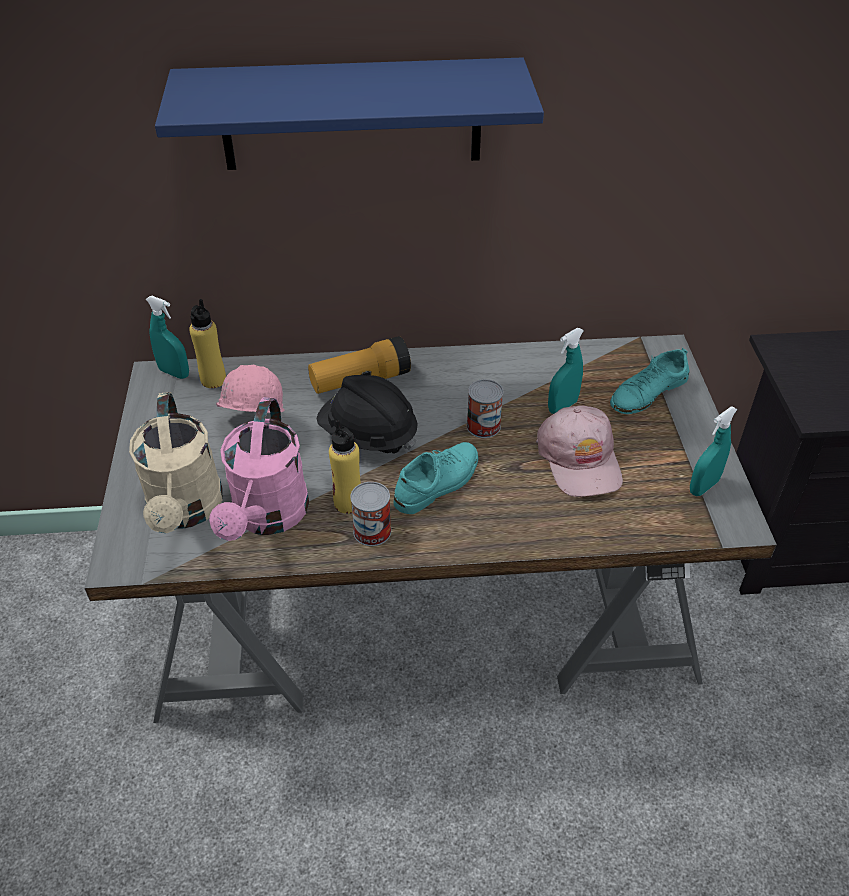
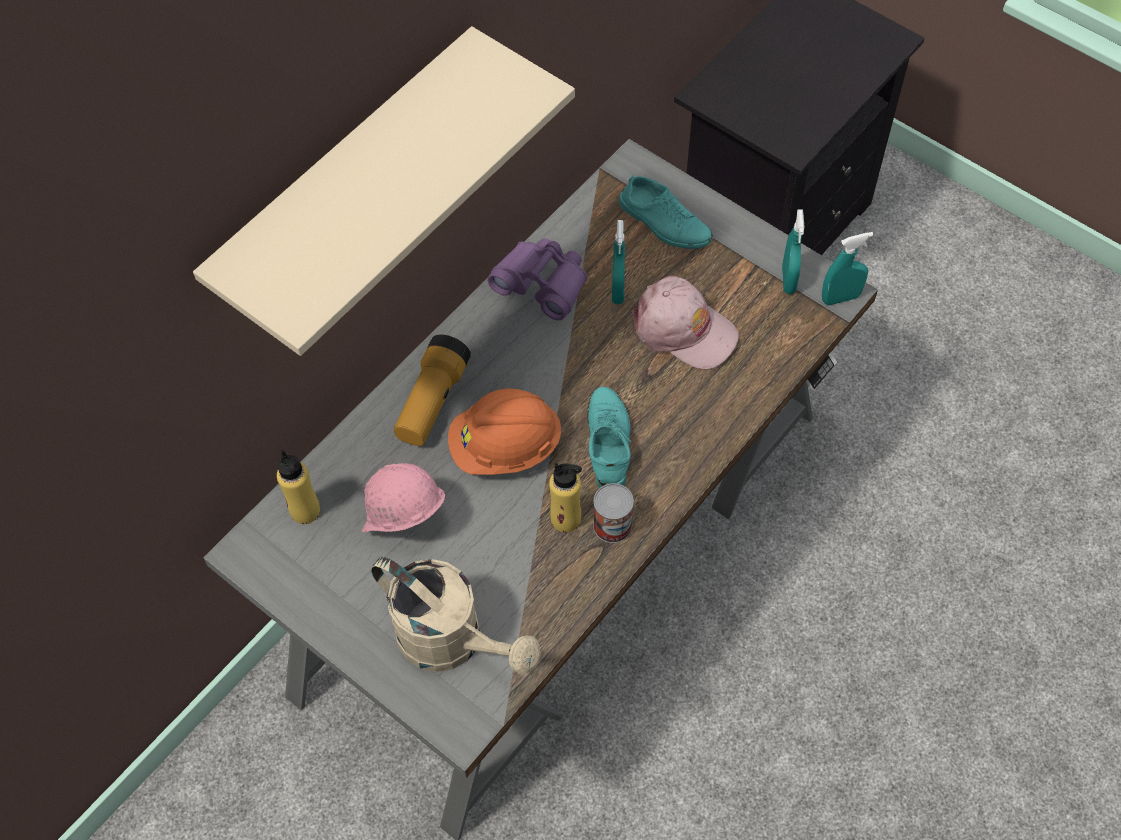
camera: 45 degrees left, 15 degrees up
(174, 373) = (259, 535): turquoise spray bottle -> turquoise spray bottle (840, 298)
(267, 517) = (523, 587): pink watering can -> none
(351, 115) = (347, 182): blue shelf -> beige shelf
(368, 435) = (505, 447): black hard hat -> orange hard hat
(483, 426) = (581, 360): can -> none
(515, 369) = (542, 283): none -> purple binoculars
(648, 392) = (664, 222): turquoise shoe -> turquoise shoe turned 60 degrees counterclockwise

